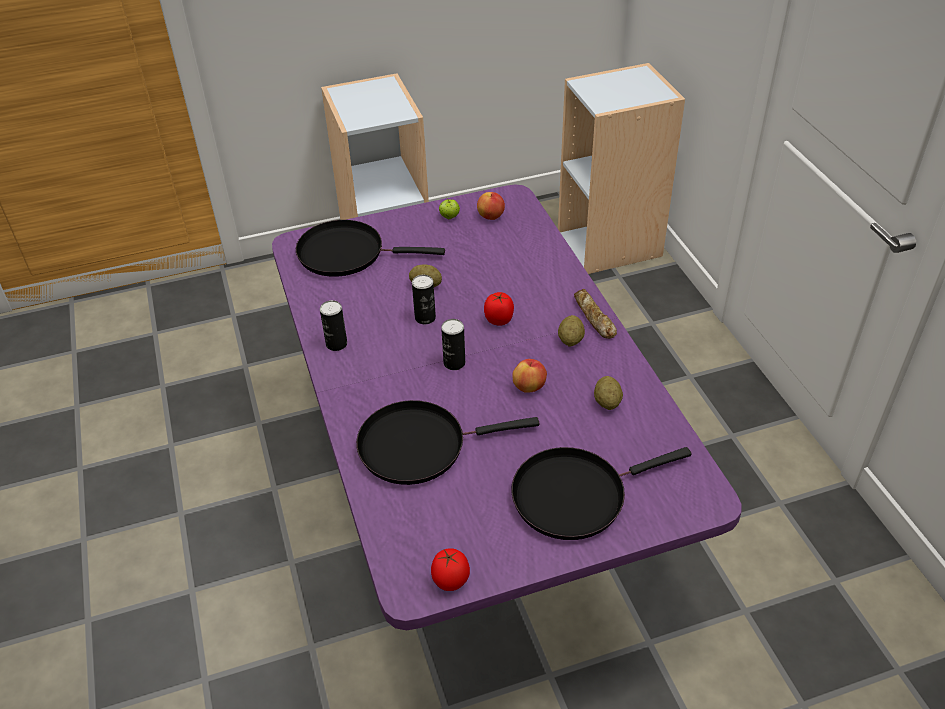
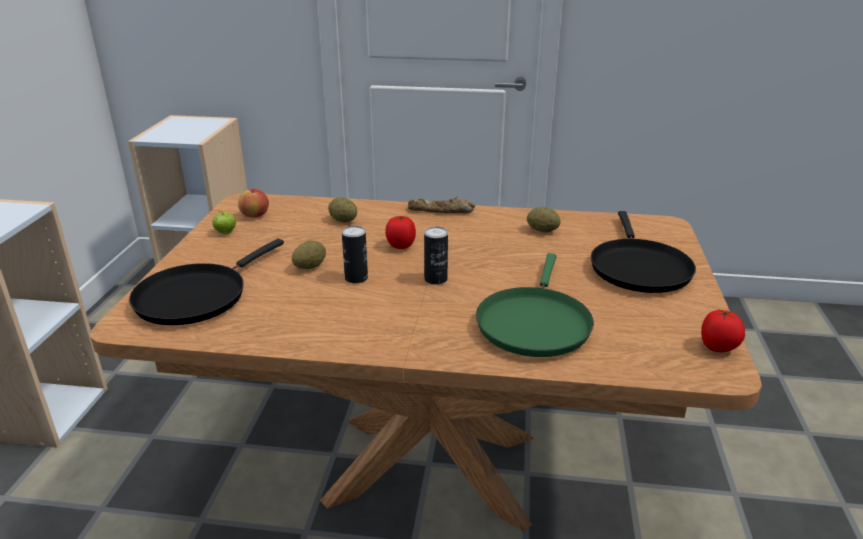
camera: 65 degrees left, 15 degrees down
(336, 344) = (338, 336): can -> none
(419, 445) = (533, 323): black frying pan -> green frying pan
(476, 511) = (431, 466): purple dining table -> brown dining table
(529, 386) = (498, 254): apple -> none
(570, 340) = (458, 225): potato -> potato (343, 220)

